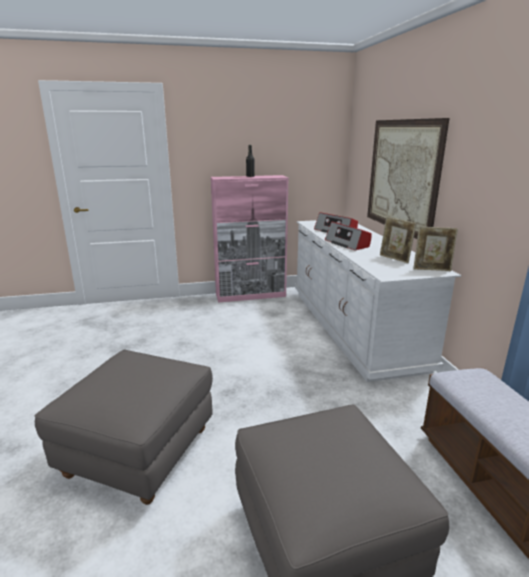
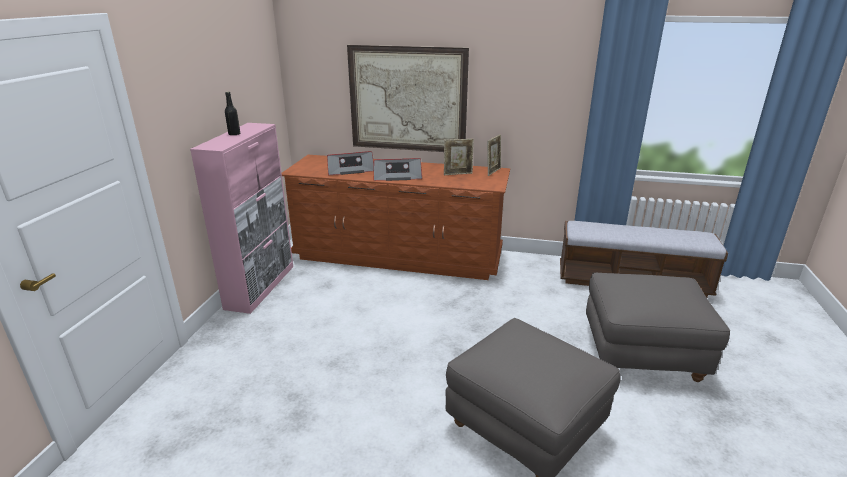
camera: 65 degrees left, 5 degrees up
(352, 327) = (398, 255): white dresser -> brown dresser

